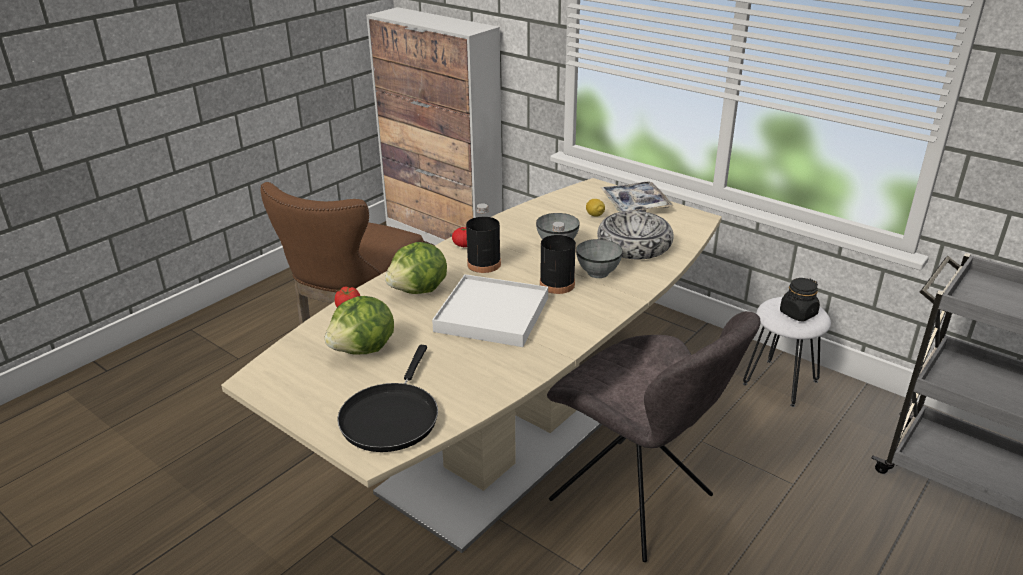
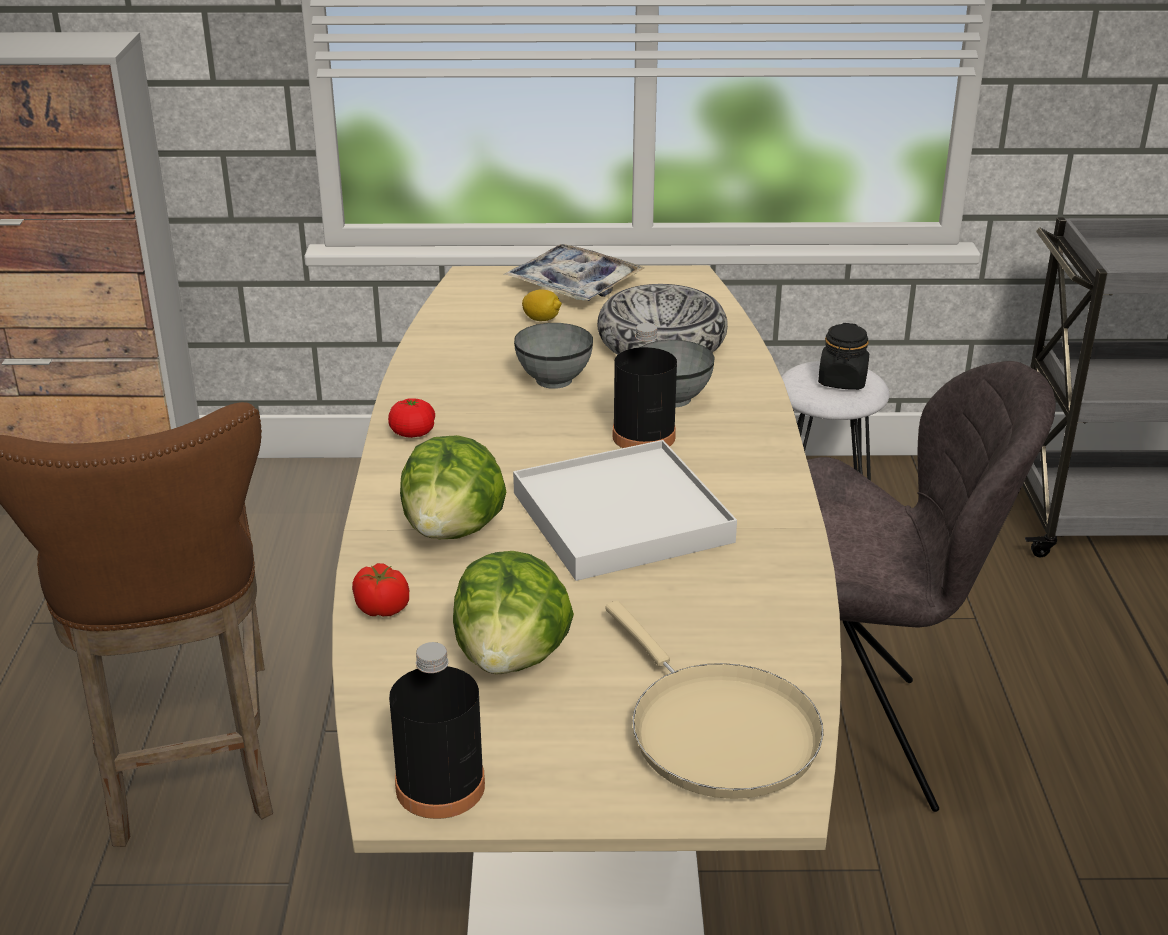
camera: 40 degrees left, 0 degrees up
(391, 417) = (716, 731): black frying pan -> beige frying pan
(484, 264) = (491, 450): black bottle -> black bottle (440, 786)

